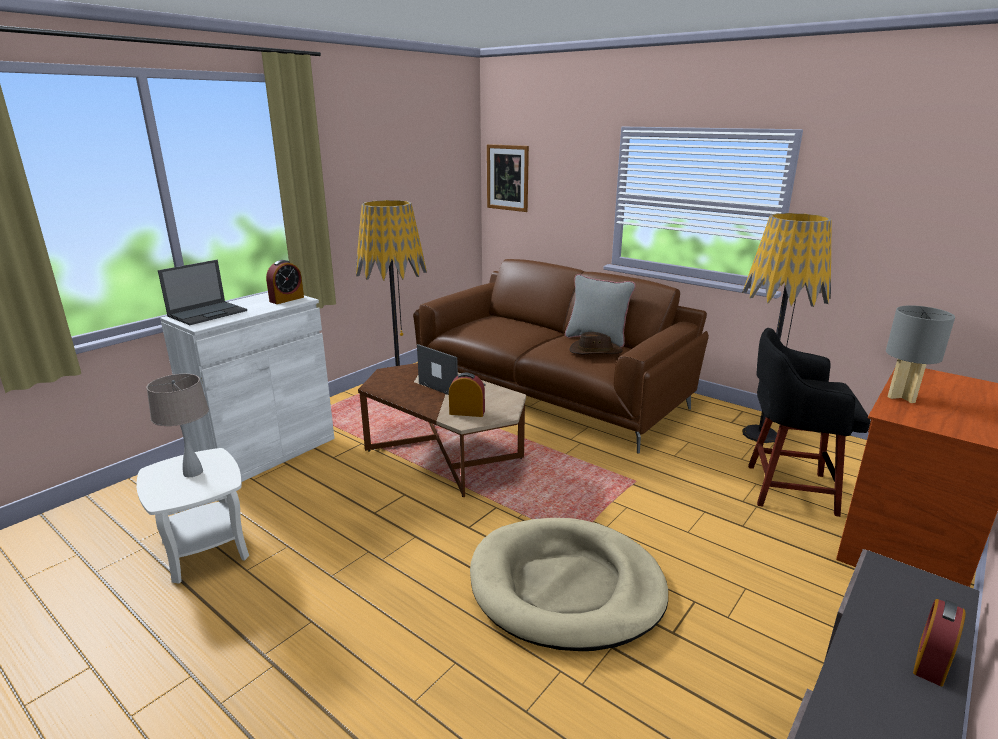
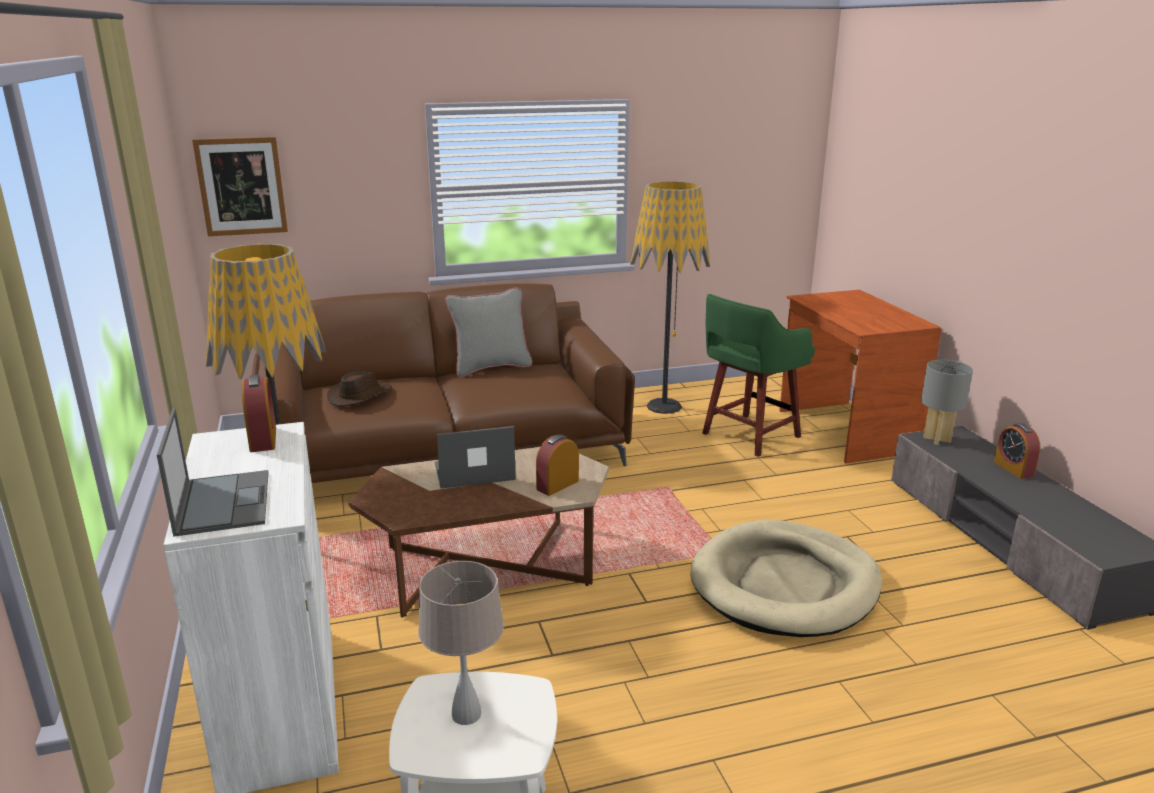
camera: 55 degrees left, 0 degrees up
(595, 351) = (523, 378): brown hat -> brown hat (360, 395)
(786, 489) = (748, 436): black stool -> green stool
(902, 397) = (842, 317): grey table lamp -> grey table lamp (937, 439)

